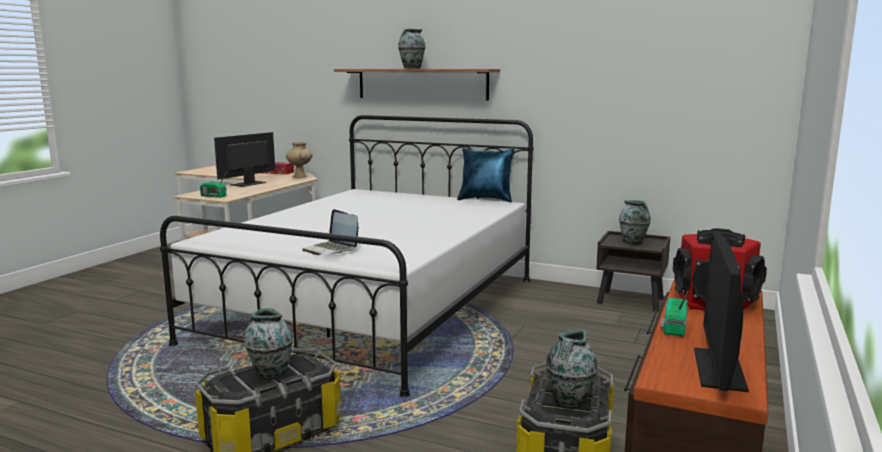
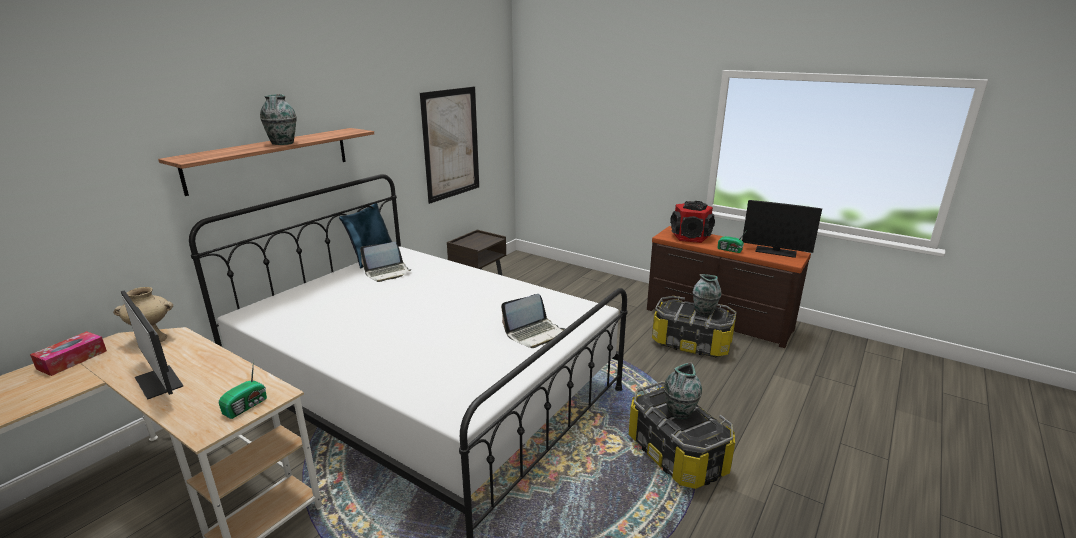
camera: 80 degrees left, 10 degrees up
(452, 206) = (387, 273): none -> laptop
(633, 243) = (479, 241): vase -> none
(644, 110) = (451, 144): none -> picture

